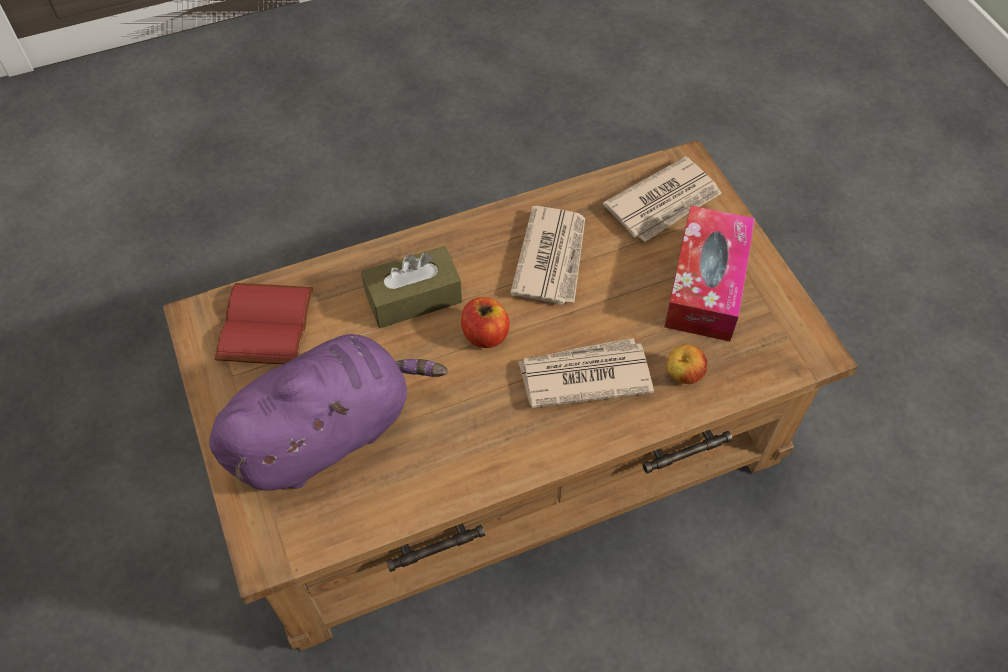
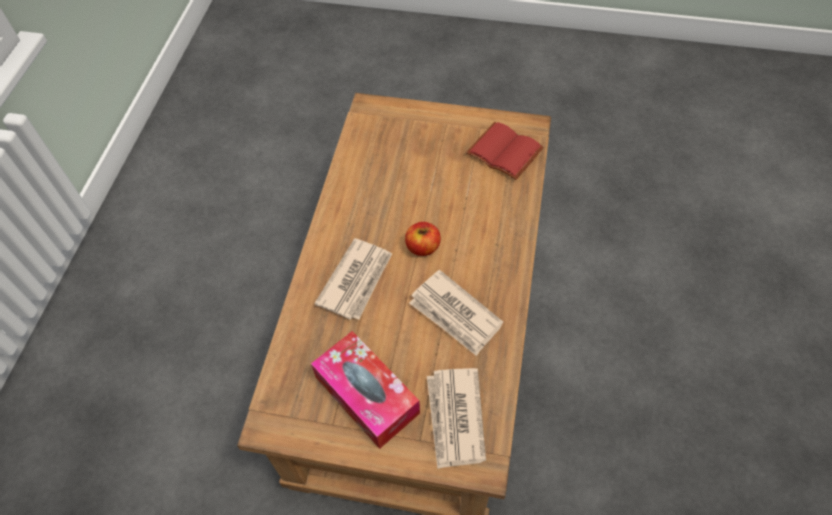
camera: 125 degrees right, 0 degrees up
(328, 432) = (414, 151): purple plush toy -> none
(413, 298) = (476, 225): brown tissue box -> none
(683, 375) = (315, 333): apple -> none

